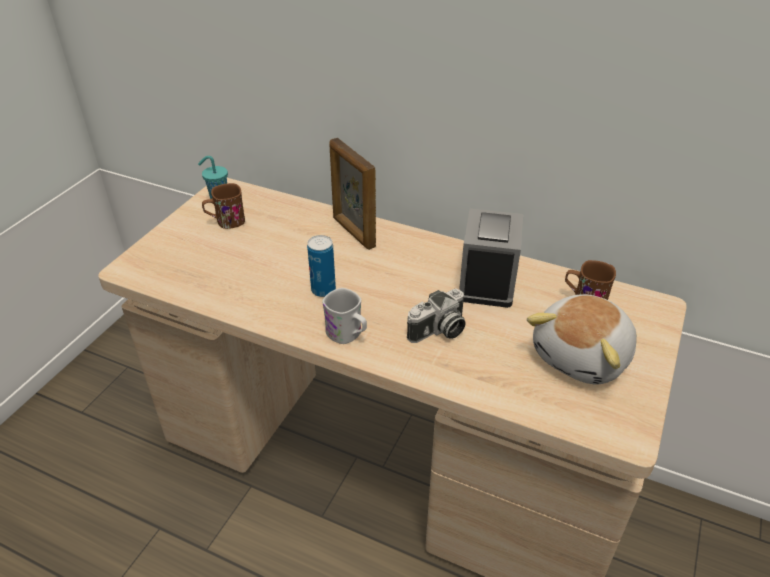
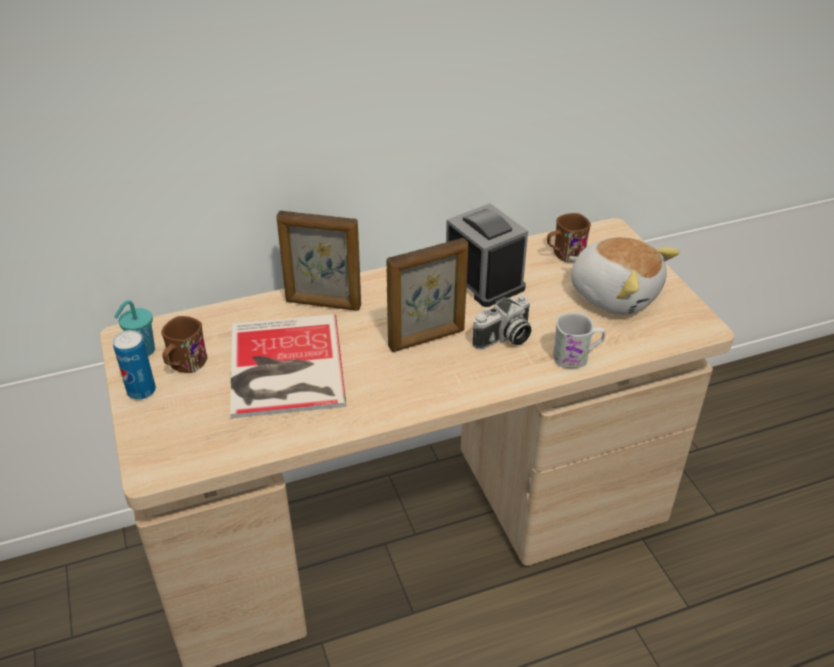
camera: 45 degrees left, 0 degrees up
(272, 257) = (283, 368): none -> book
(323, 290) = (372, 366): can -> can (141, 391)
(348, 335) = (445, 386): white mug -> white mug (576, 357)
(384, 296) = (427, 339): none -> picture frame
(438, 331) = (504, 338): camera -> camera turned 45 degrees clockwise
(583, 356) = (614, 294): plush toy -> plush toy turned 45 degrees counterclockwise

